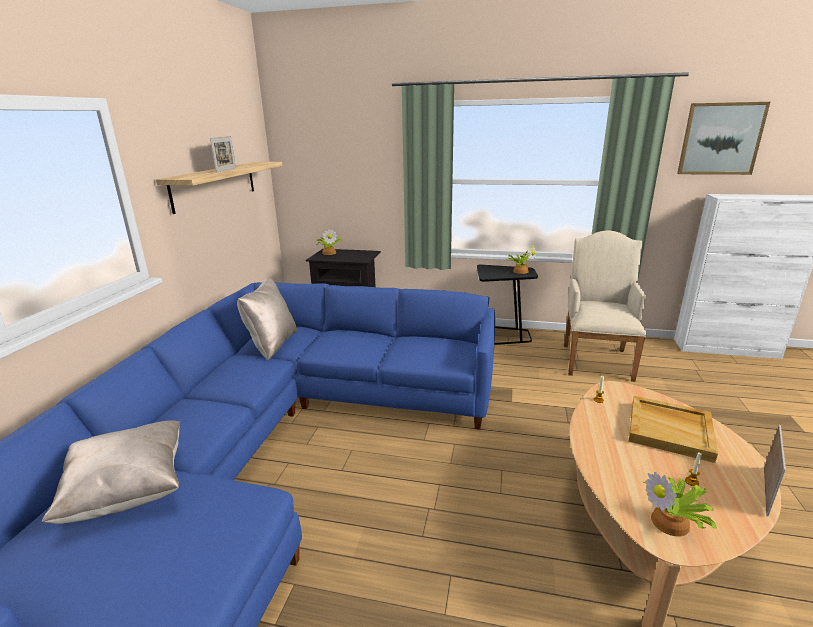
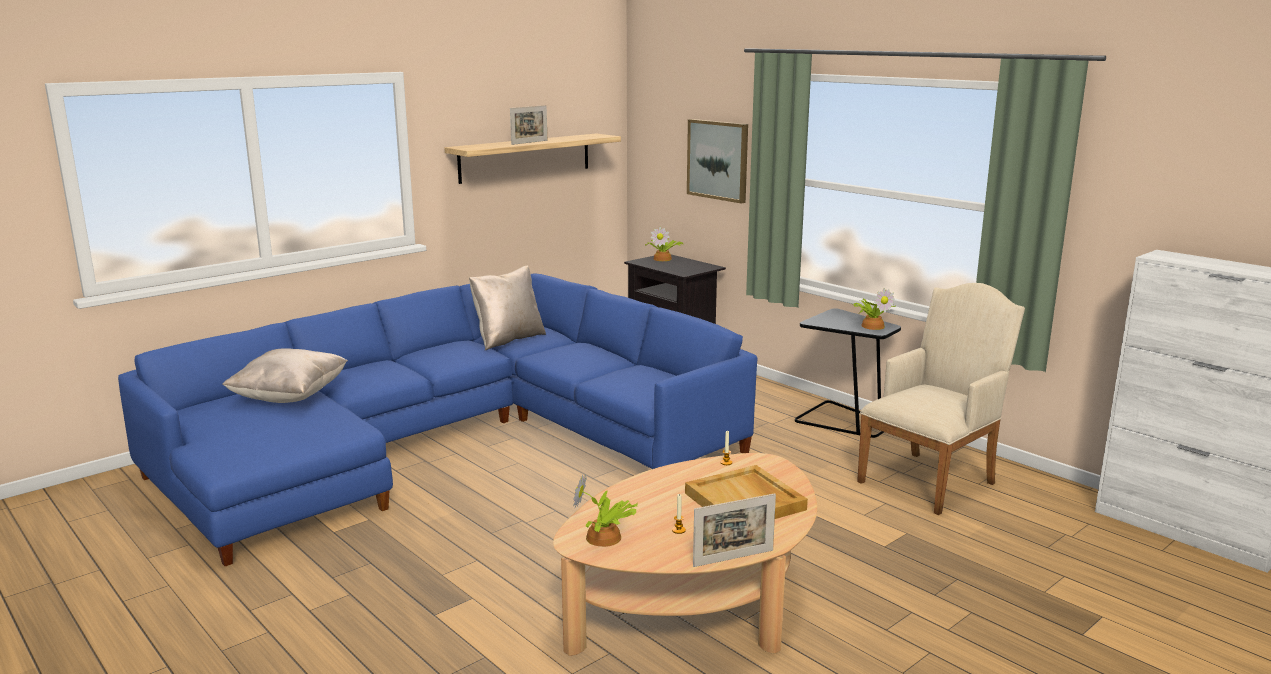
camera: 35 degrees right, 5 degrees down
(720, 139) = (1177, 162): picture -> picture (718, 160)

